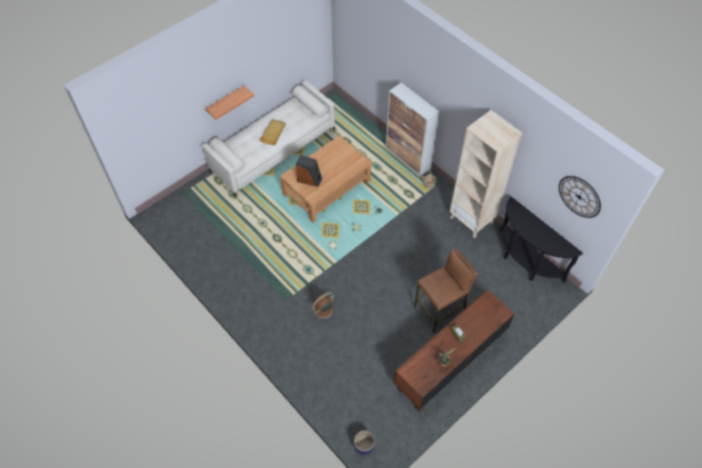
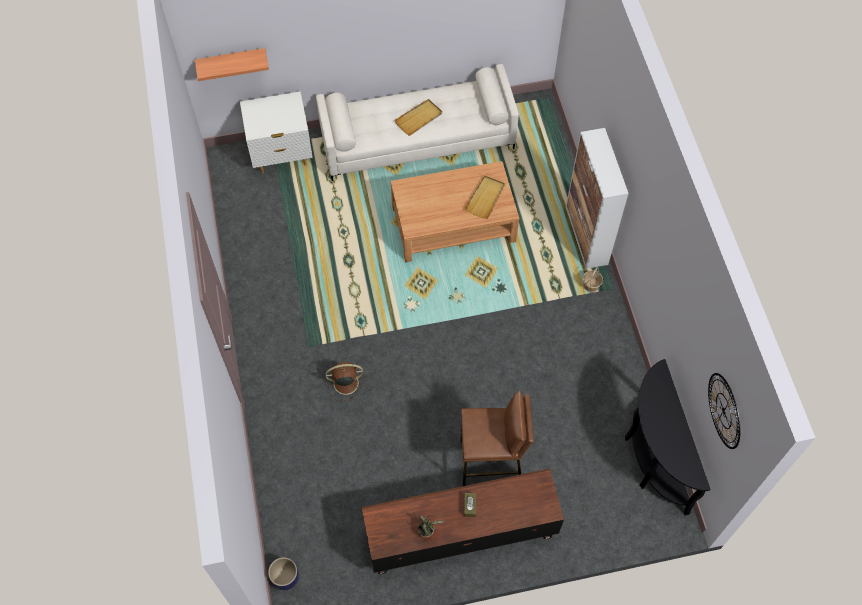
camera: 30 degrees right, 5 degrees up
(193, 197) = (282, 156): none -> white nightstand
(225, 102) = (365, 52): shelf -> shelf (231, 61)
(309, 179) = (424, 203): speaker -> none
(344, 160) = (485, 198): none -> beige tray
(472, 220) = (617, 363): beige bookcase -> none

